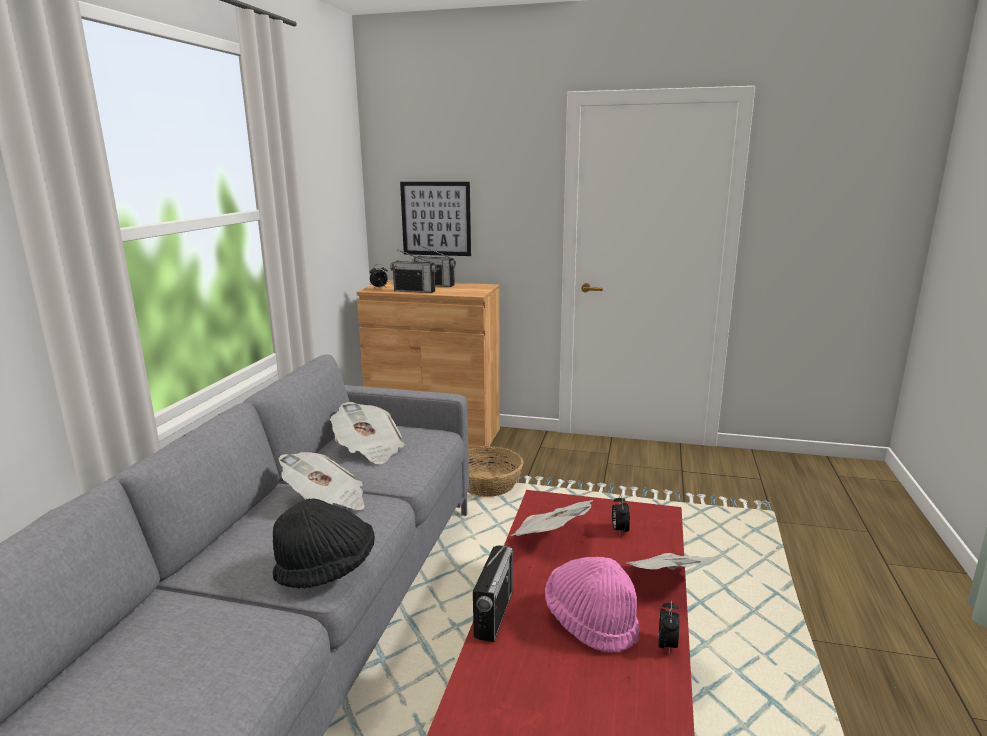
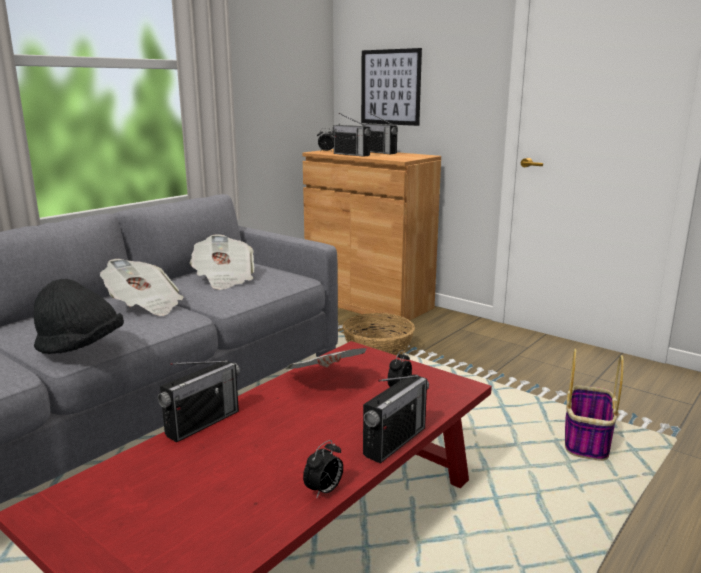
camera: 25 degrees right, 0 degrees up
(591, 622) = (277, 452): pink hat -> none
(668, 581) = (395, 441): newspaper -> radio
(718, 530) = (586, 440): none -> basket

